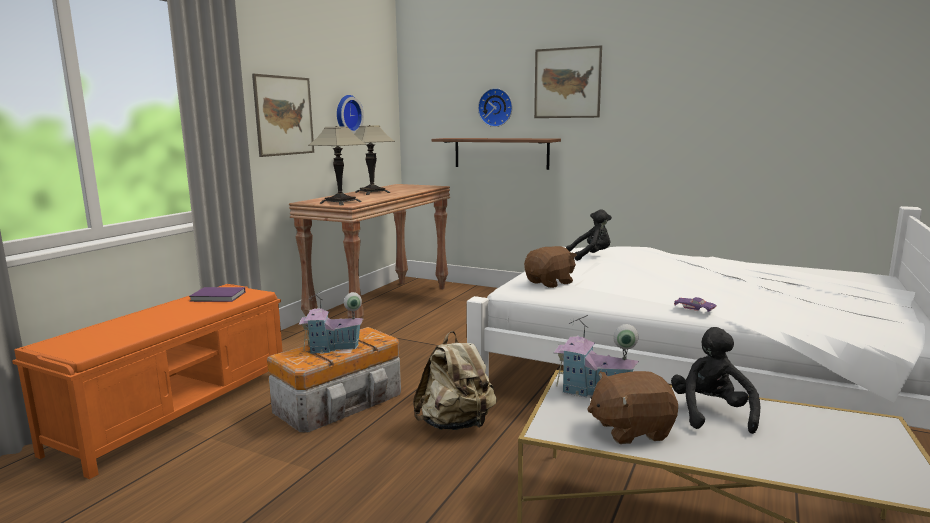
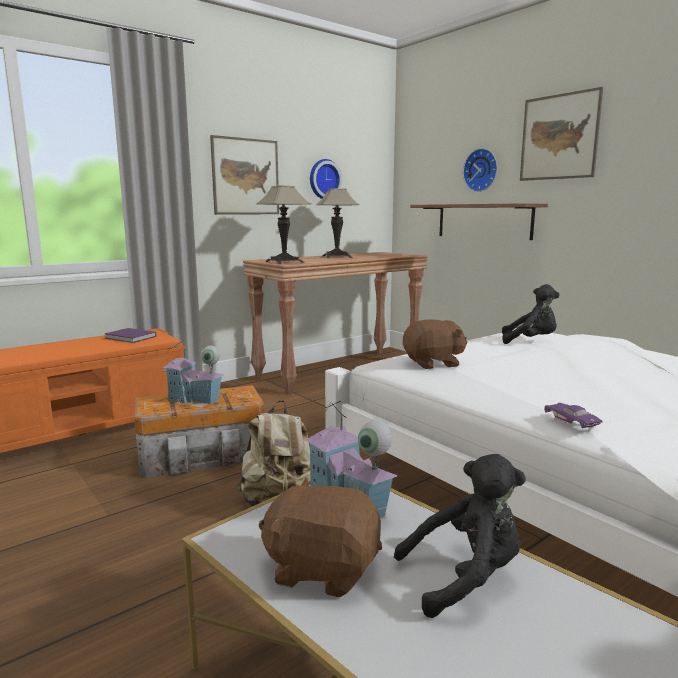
camera: 25 degrees right, 0 degrees up
(711, 413) = (465, 577): black plush toy -> black plush toy turned 45 degrees clockwise

